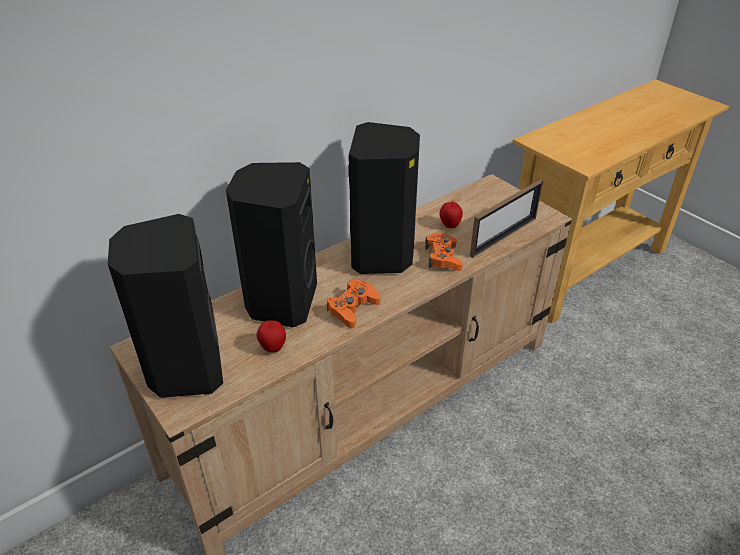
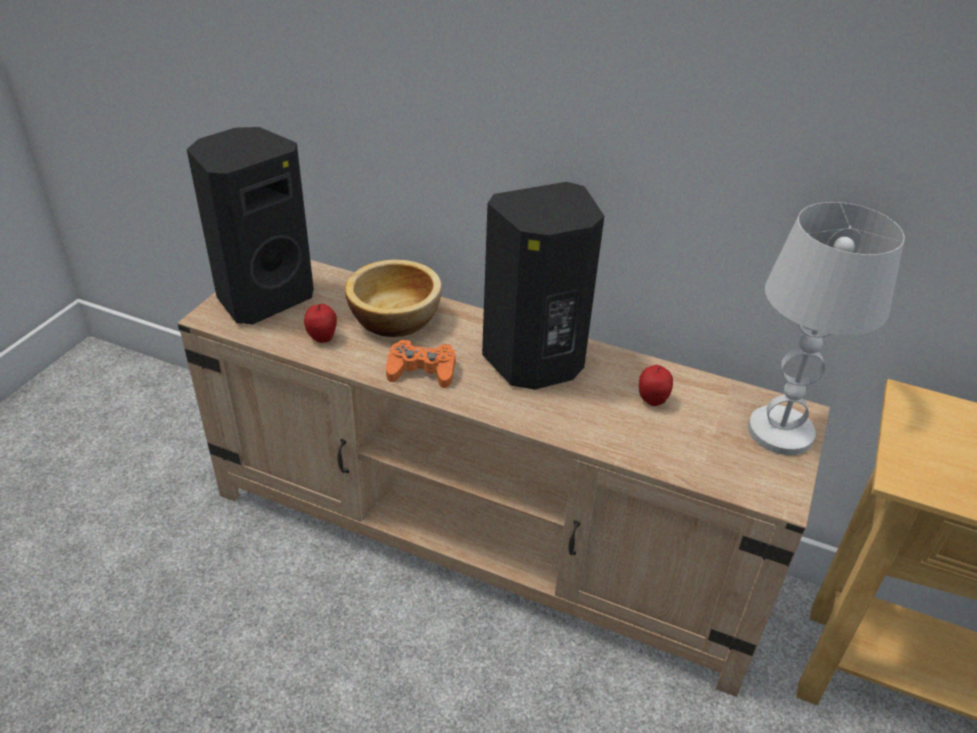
camera: 60 degrees right, 0 degrees up
(280, 302) = (395, 317): black speaker -> bowl
(443, 257) = (576, 414): orange game controller -> none
(502, 195) = (781, 432): none -> white table lamp
(503, 236) = (678, 459): picture frame -> none

